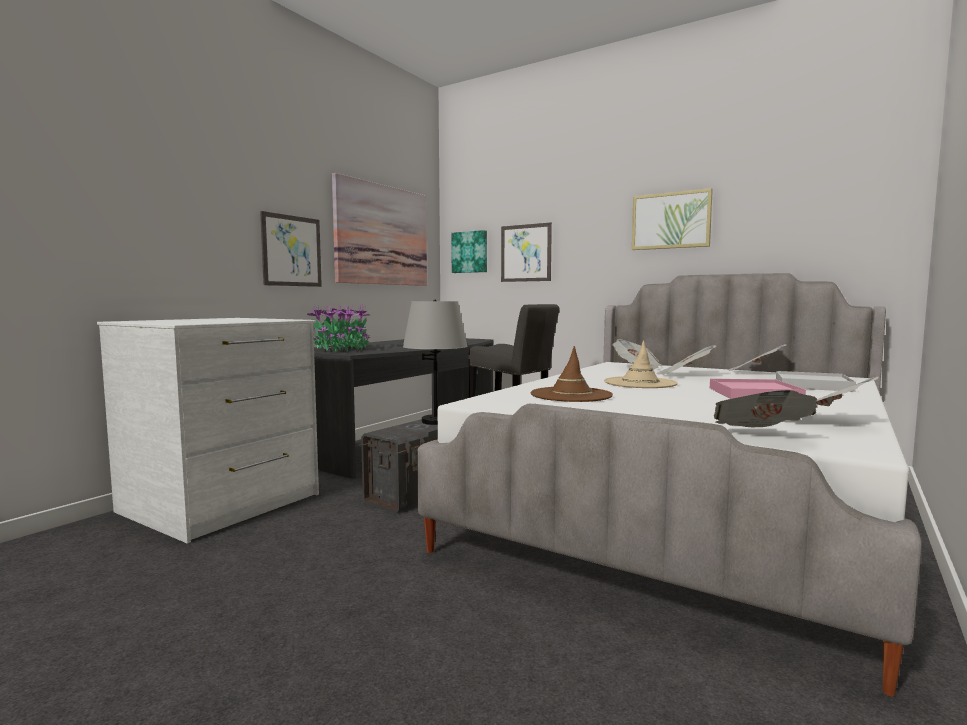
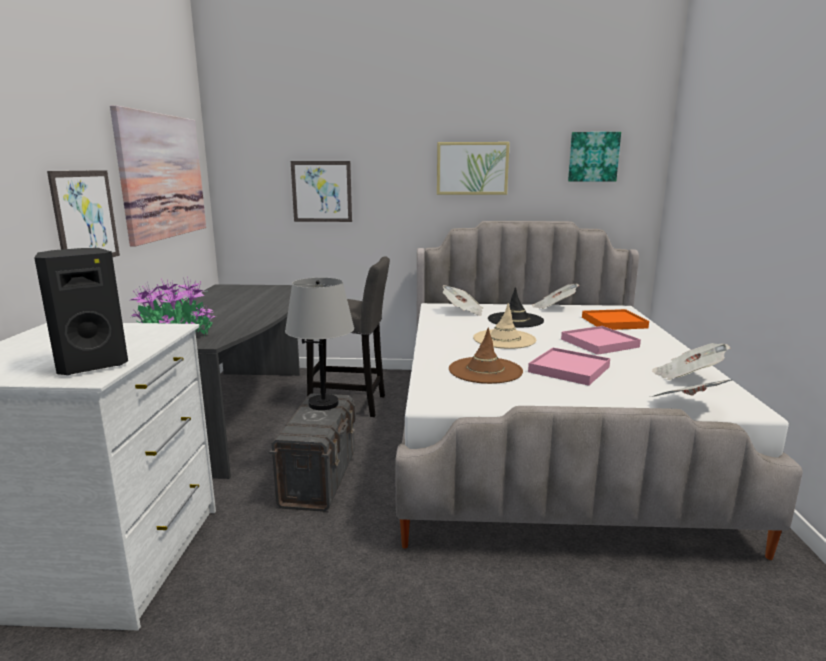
camera: 30 degrees left, 10 degrees up
(198, 322) = (91, 365): none -> black speaker
(470, 252) = (251, 187): picture -> picture (593, 157)
(668, 403) = (569, 369): none -> pink tray
(684, 375) = (515, 320): newspaper -> black hat
(813, 385) = (614, 322): white tray -> orange tray

